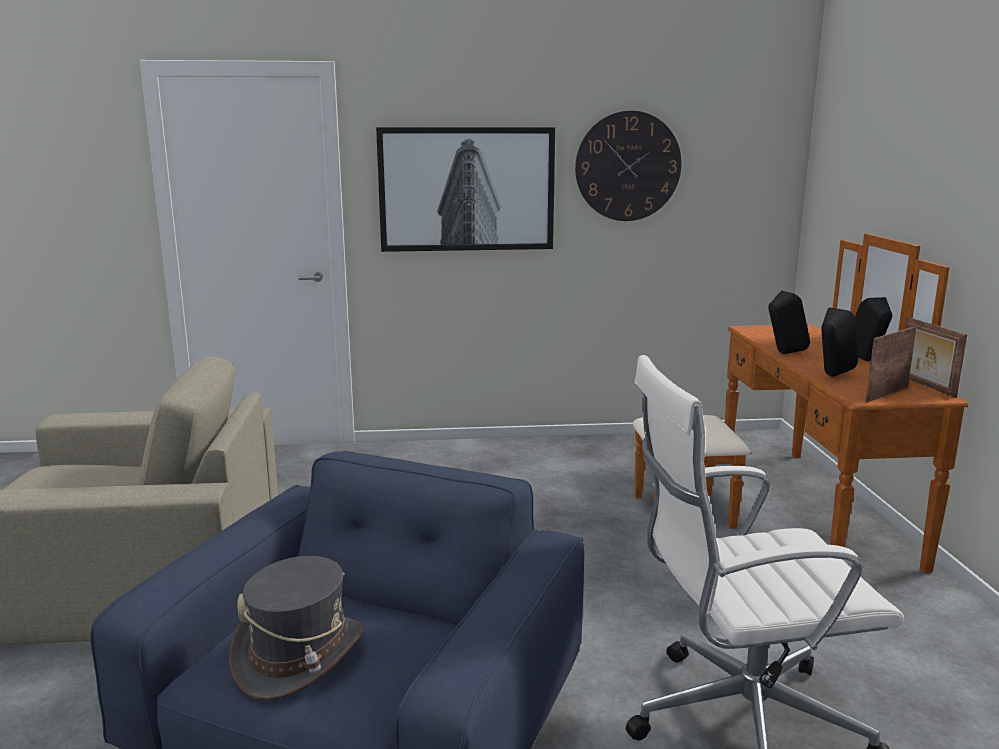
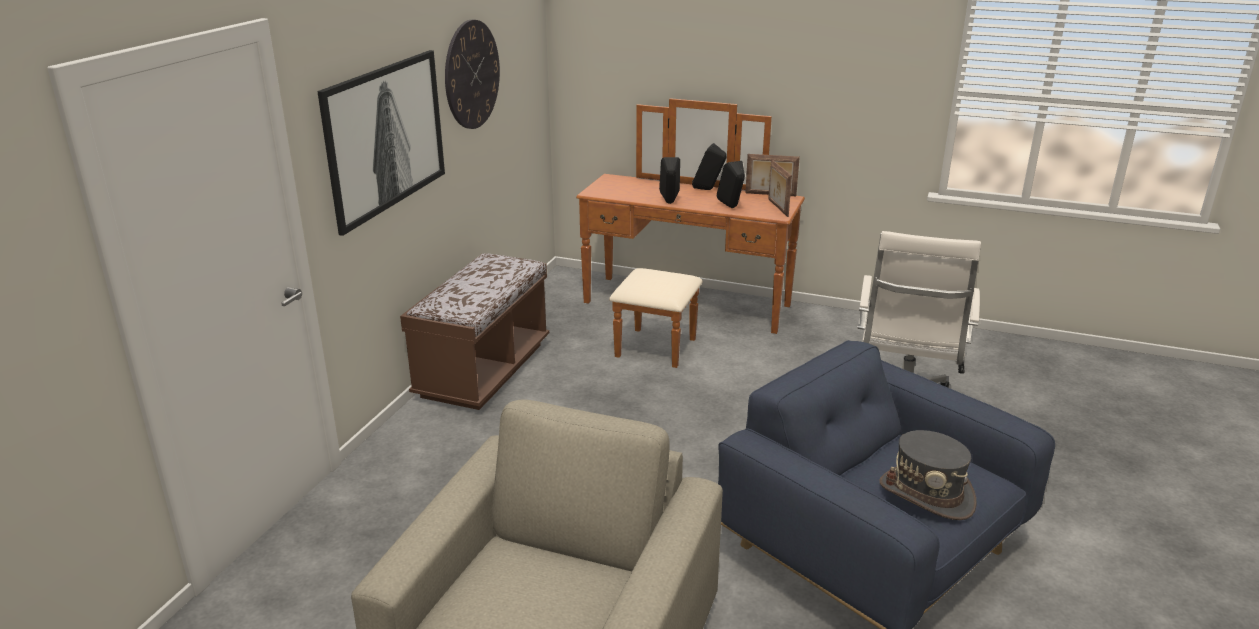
camera: 65 degrees left, 10 degrees up
(536, 450) = (483, 370): none -> brown bench

